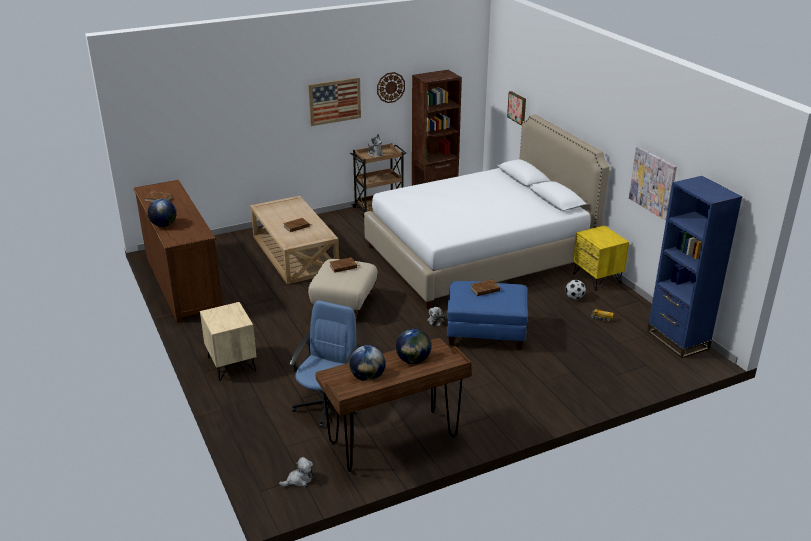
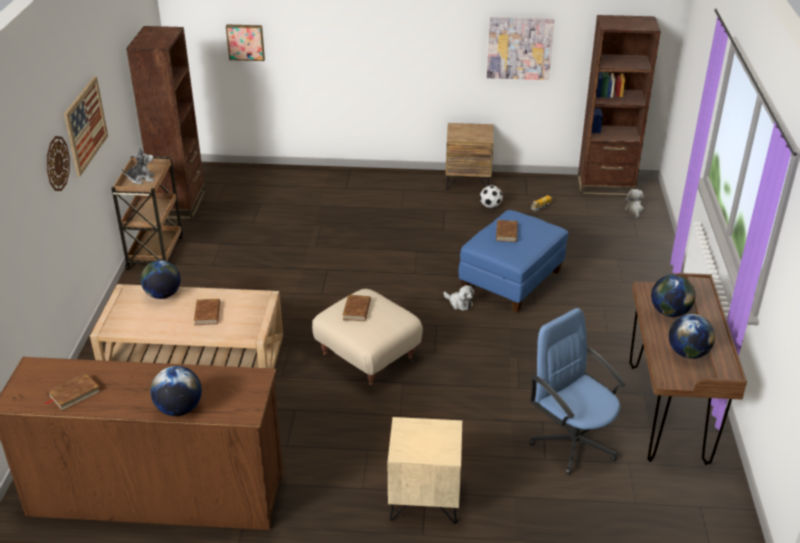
camera: 60 degrees left, 5 degrees up
(298, 480) = (704, 510): plush toy -> plush toy (634, 210)
(301, 209) = (163, 295): none -> globe
(390, 87) = (115, 76): wall clock -> wall clock (57, 163)
(478, 255) = (351, 226): white bed -> none
(597, 279) = (468, 181): yellow nightstand -> brown nightstand
(677, 340) = (605, 186): blue bookcase -> brown bookcase

